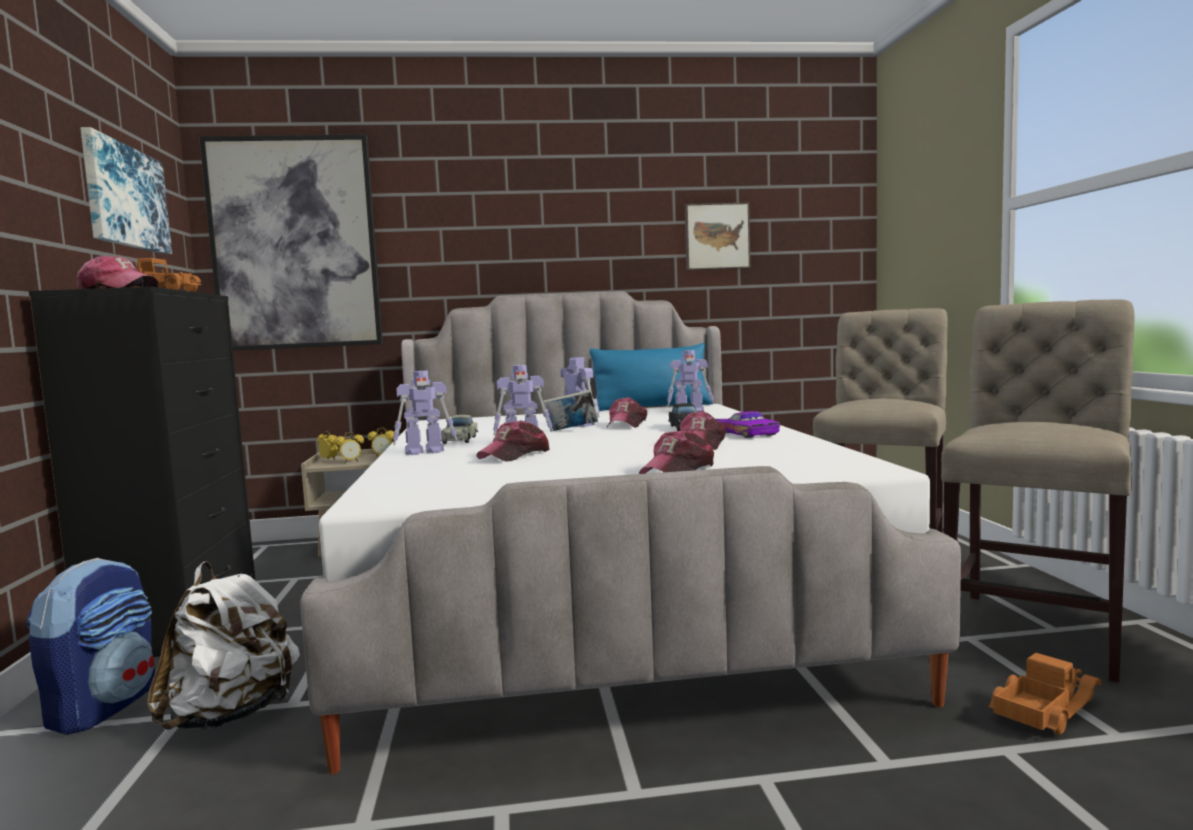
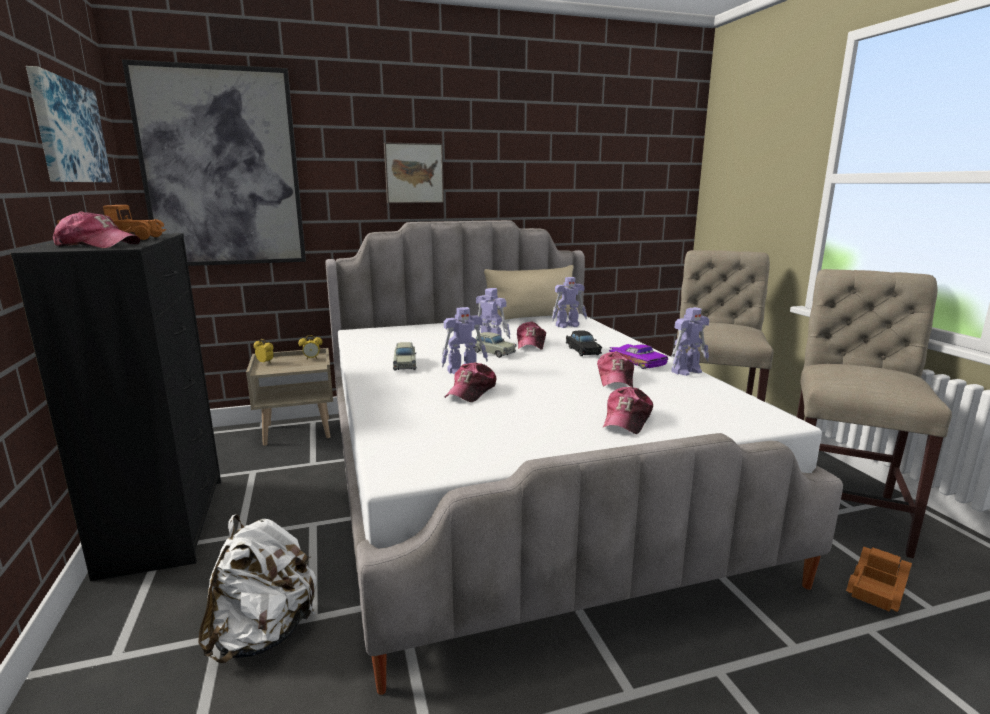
camera: 10 degrees left, 10 degrees up
(103, 707) = (139, 632): backpack -> none
(351, 461) = (287, 366): alarm clock -> none
(426, 452) = (388, 384): toy robot -> toy robot (687, 371)
(571, 430) = (491, 352): book -> beige toy car
(652, 407) = (532, 317): blue pillow -> beige pillow
(716, 237) = (582, 175): picture -> picture (413, 173)

